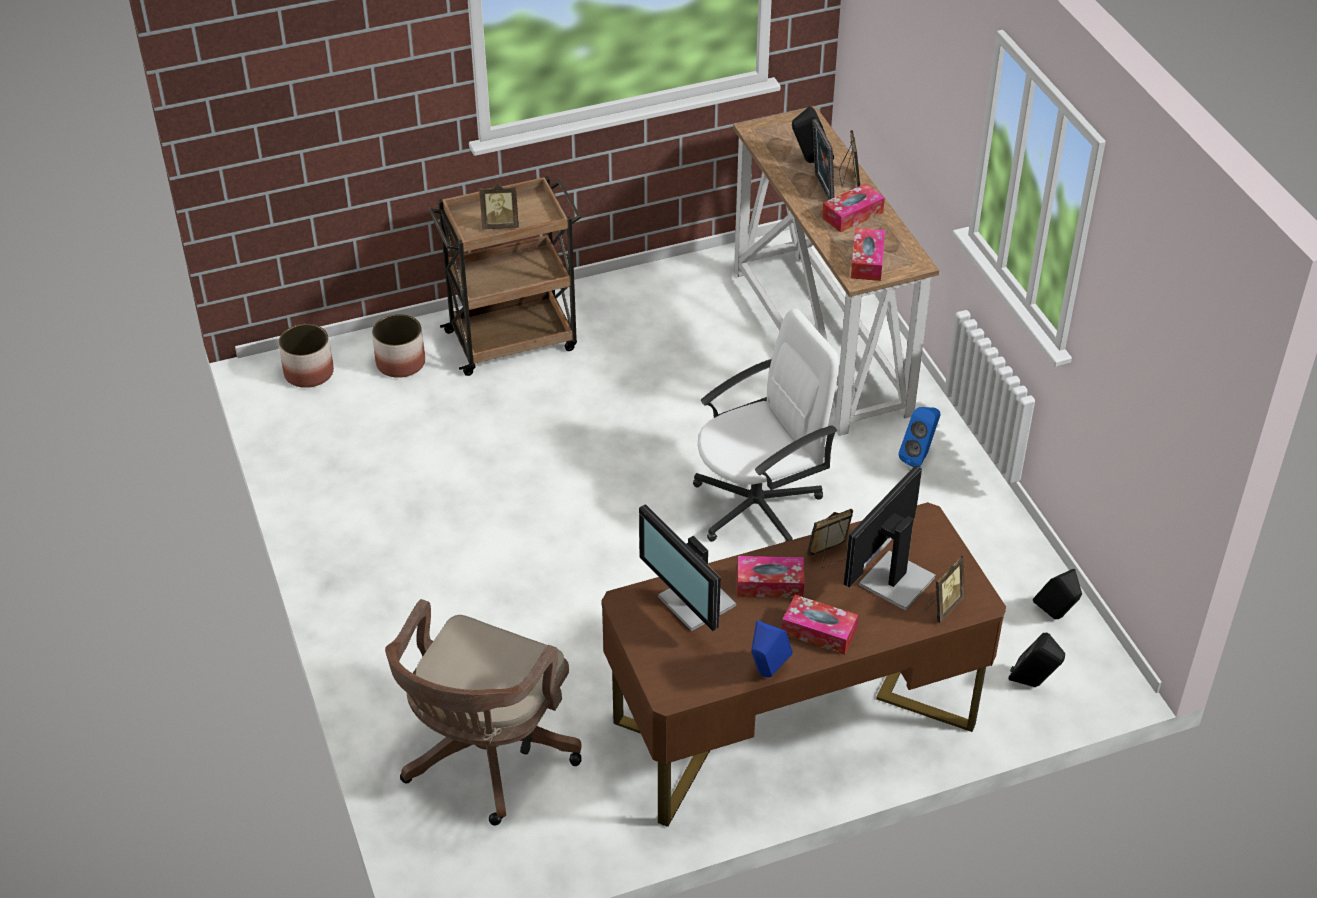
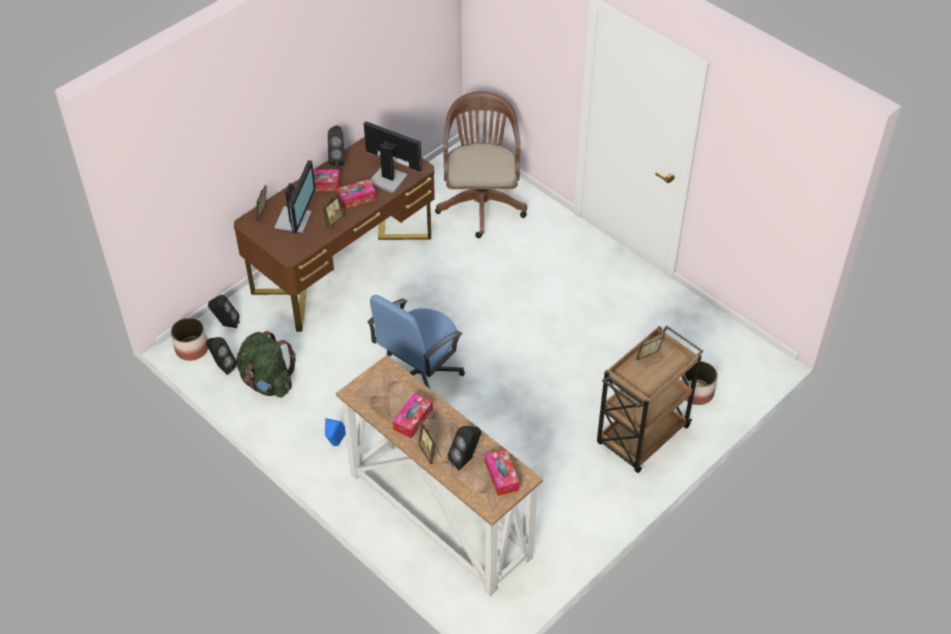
camera: 155 degrees right, 5 degrees up
(309, 372) = (744, 365): planter -> planter (191, 349)
(758, 505) = (419, 375): white office chair -> blue office chair
(766, 674) = (338, 159): blue speaker -> black speaker
(821, 188) = (446, 436): picture frame -> none
(867, 261) = (385, 382): tissue box -> tissue box (501, 476)
(990, 570) = (267, 382): none -> green backpack

